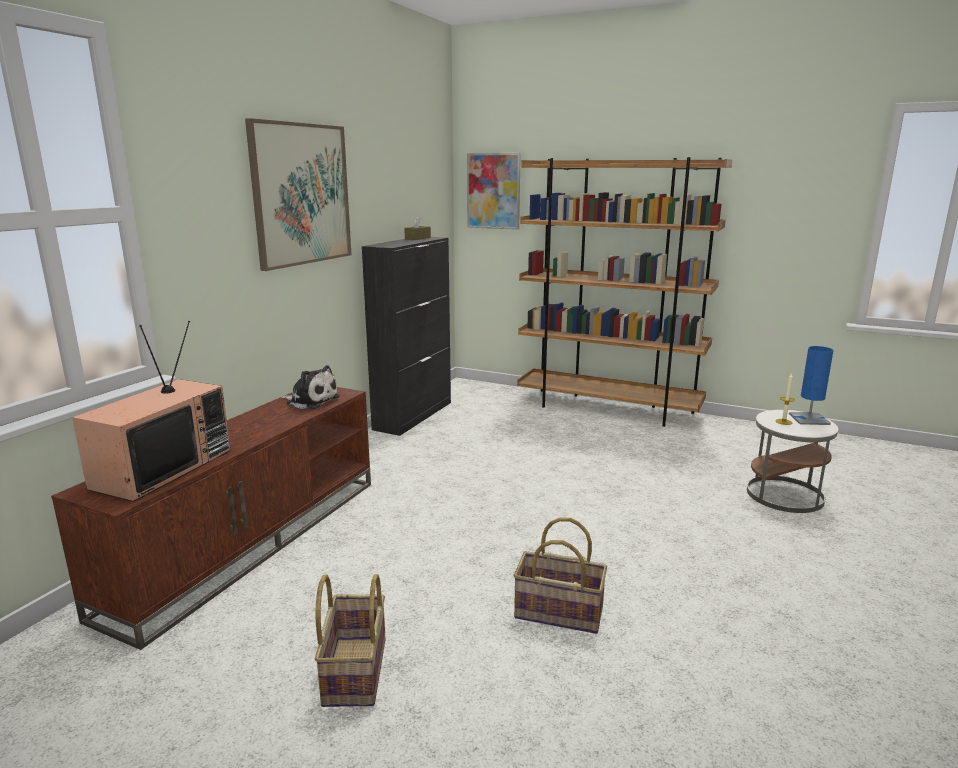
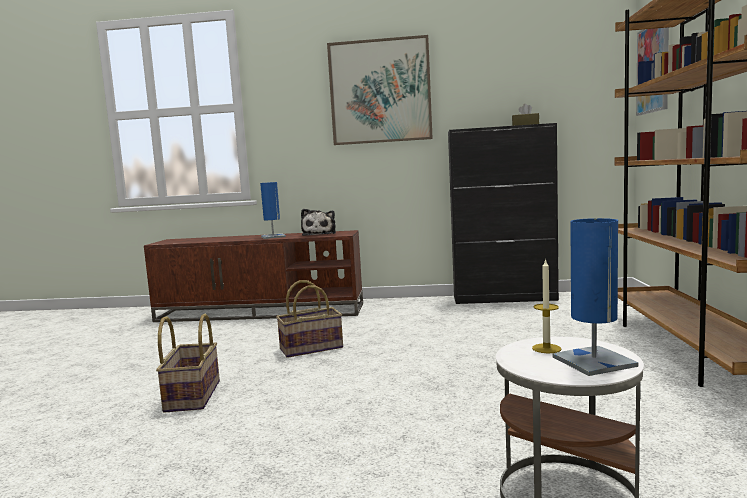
camera: 70 degrees right, 10 degrees down
(162, 468) = (199, 239): television -> none
(268, 423) = (273, 237): none -> blue table lamp
(353, 671) = (128, 358): basket -> basket (311, 348)

